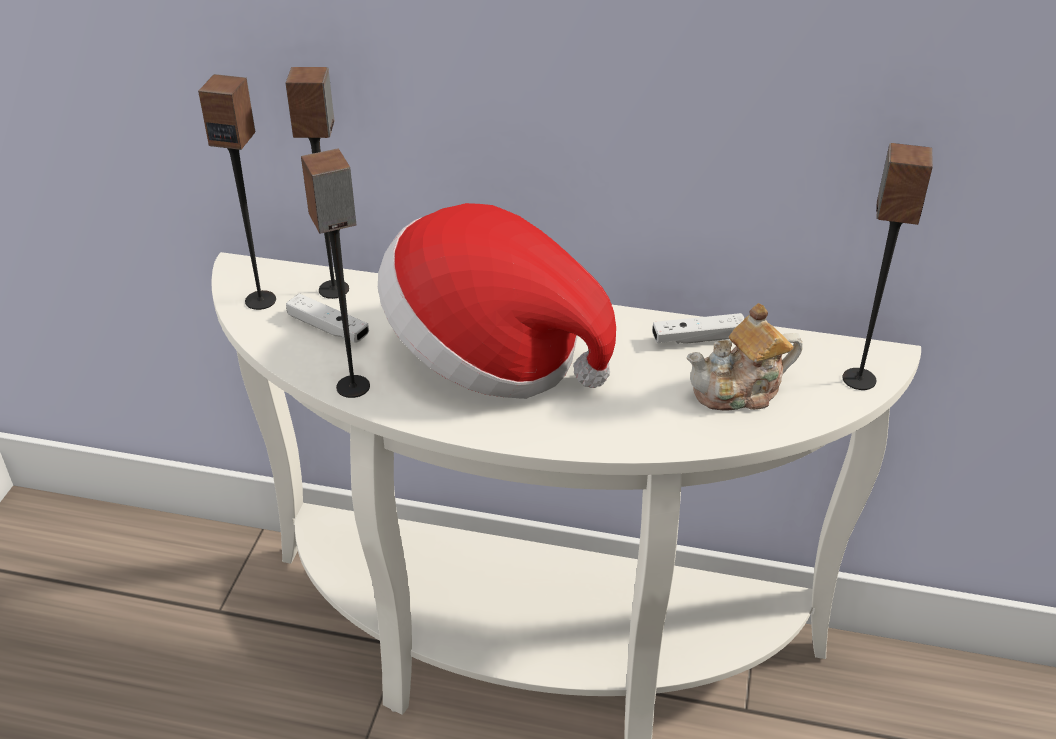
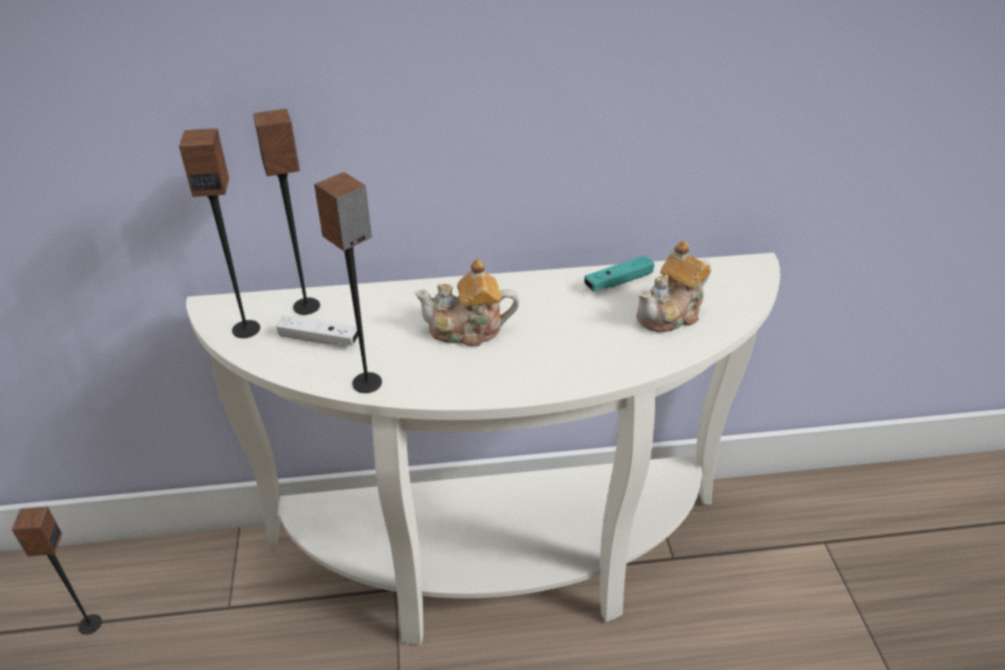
camera: 20 degrees left, 0 degrees up
(491, 355) = (467, 330): hat -> teapot
(698, 338) = (618, 281): white game controller -> turquoise game controller
(858, 379) = (747, 285): speaker -> speaker (89, 624)

